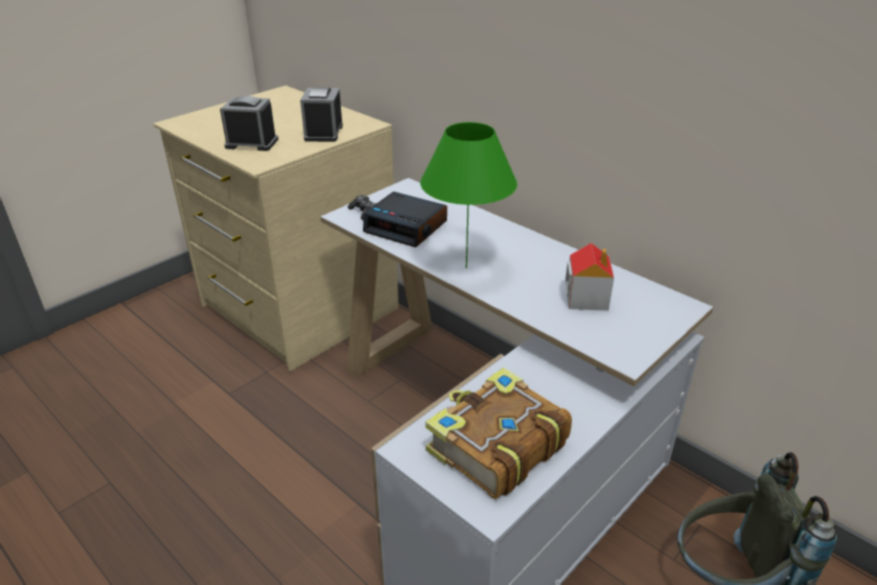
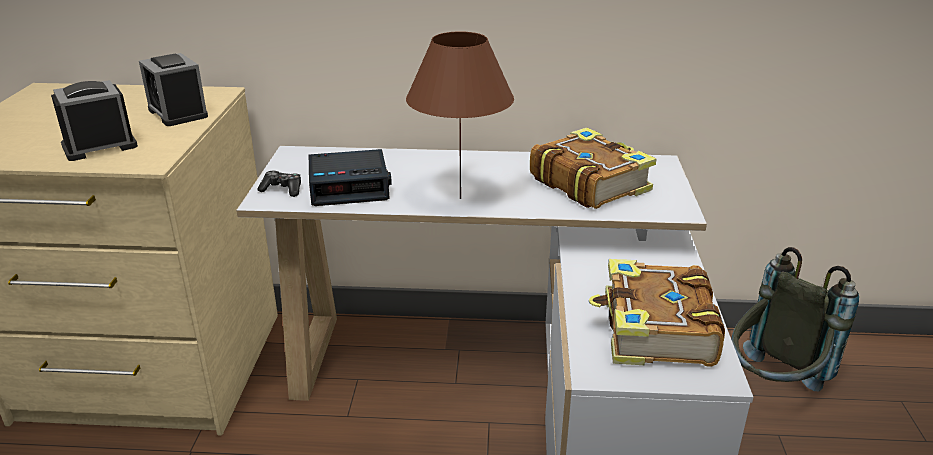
camera: 40 degrees left, 5 degrees down
(466, 268) = (460, 198): green table lamp -> brown table lamp
(586, 298) = (589, 183): toy house -> book

